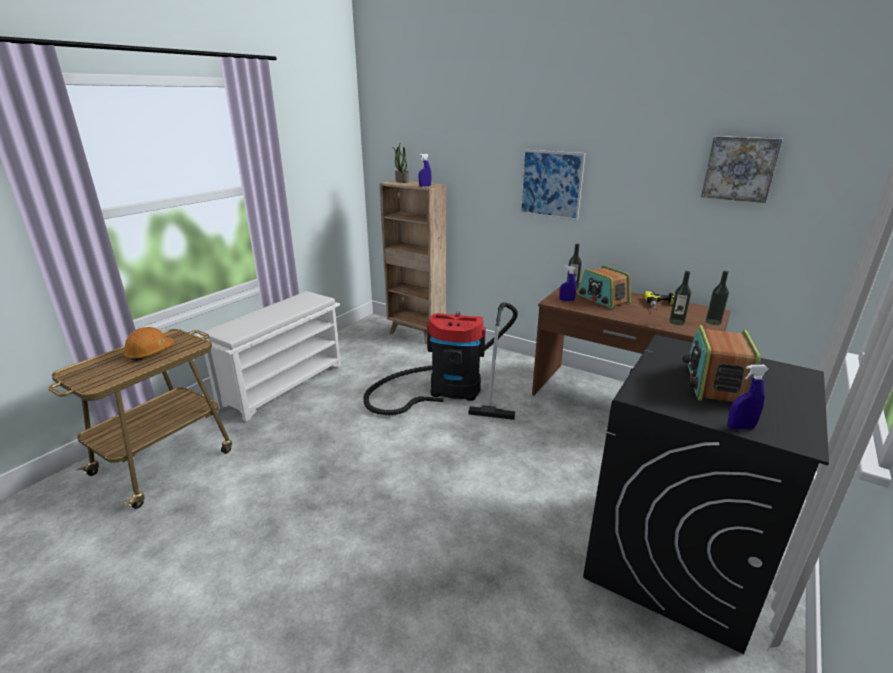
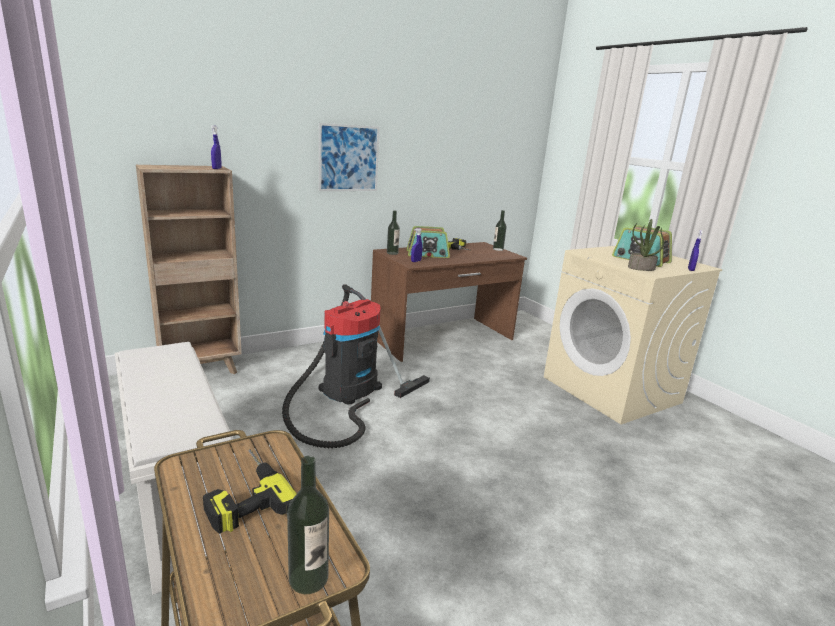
camera: 65 degrees left, 5 degrees down
(150, 352) = (242, 494): orange hard hat -> power drill
(402, 181) = (157, 166): potted plant -> potted plant (641, 268)
(674, 558) = (612, 390): black washing machine -> beige washing machine
(676, 322) = (489, 254): bottle -> bottle (308, 578)
(740, 168) = (481, 138): picture -> none

